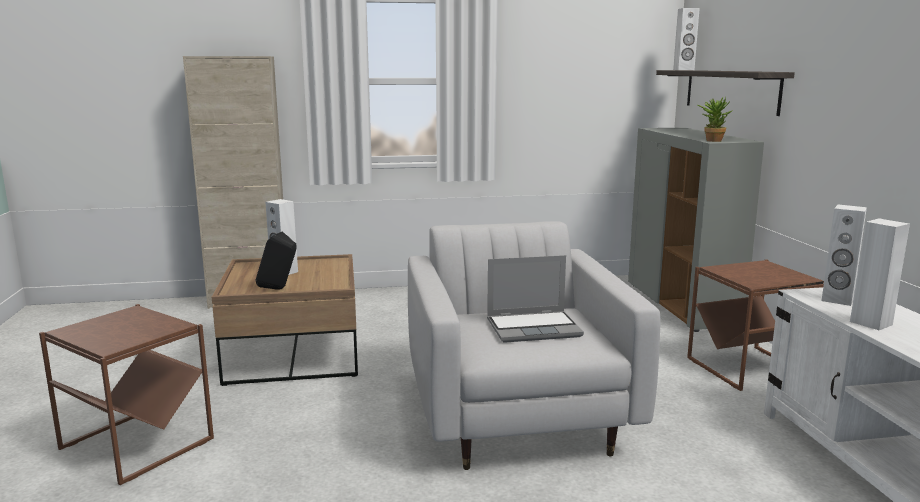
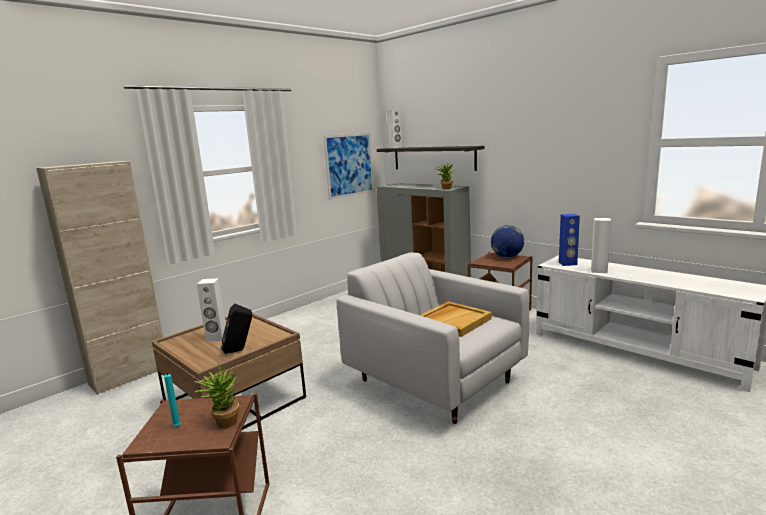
camera: 35 degrees left, 0 degrees up
(104, 328) = (177, 427): none -> turquoise candle
(136, 337) = (223, 422): none -> potted plant
(534, 328) = (454, 321): laptop -> beige tray
(607, 91) = (349, 165): none -> picture
(779, 272) = (507, 257): none -> globe
(837, 300) = (568, 263): white speaker -> blue speaker

